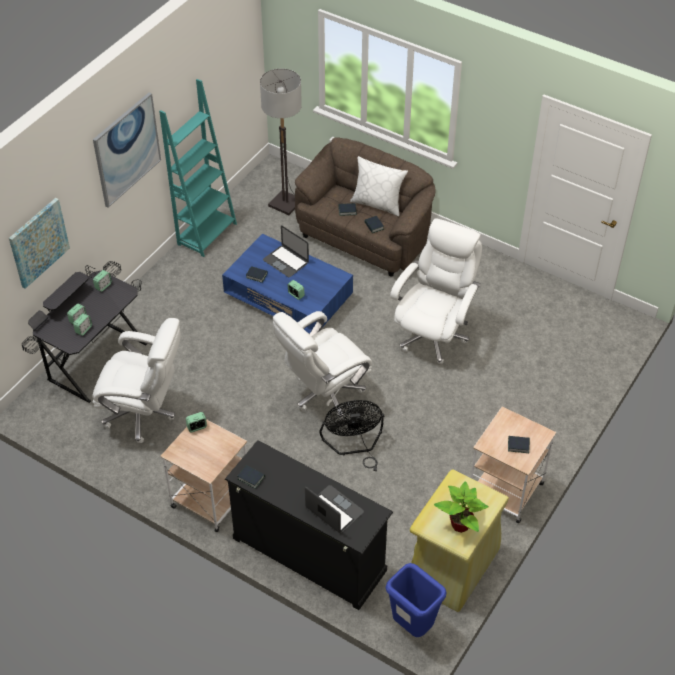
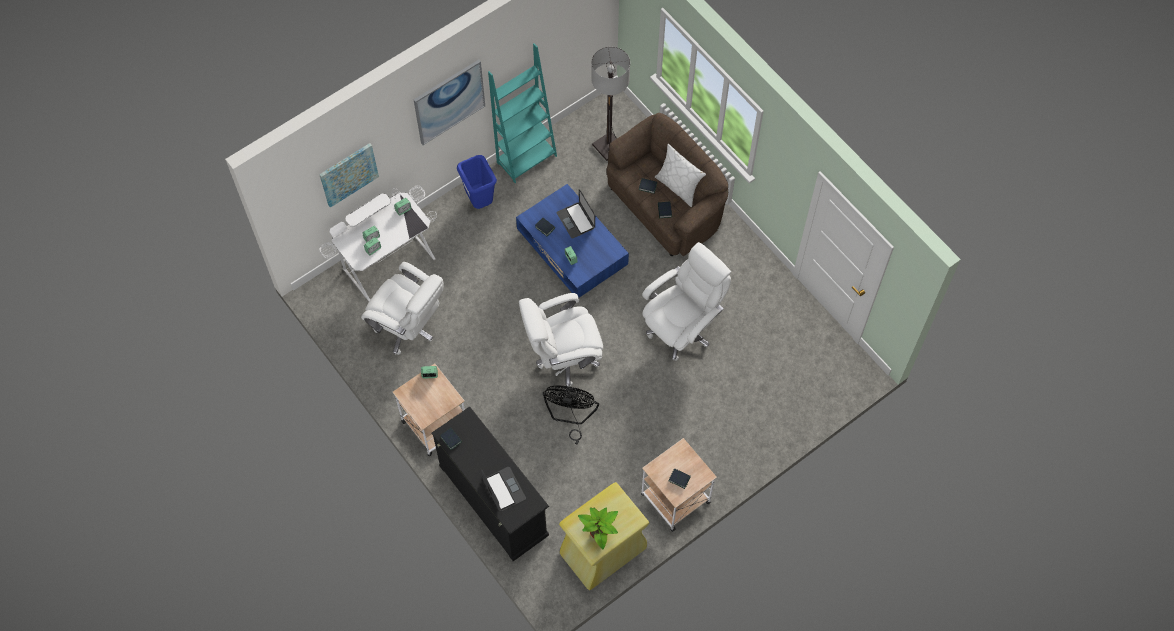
camera: 20 degrees right, 15 degrees up
(95, 360) = (387, 261): black desk -> white desk
(413, 627) = (548, 590): blue trash can -> blue trash can (480, 201)

